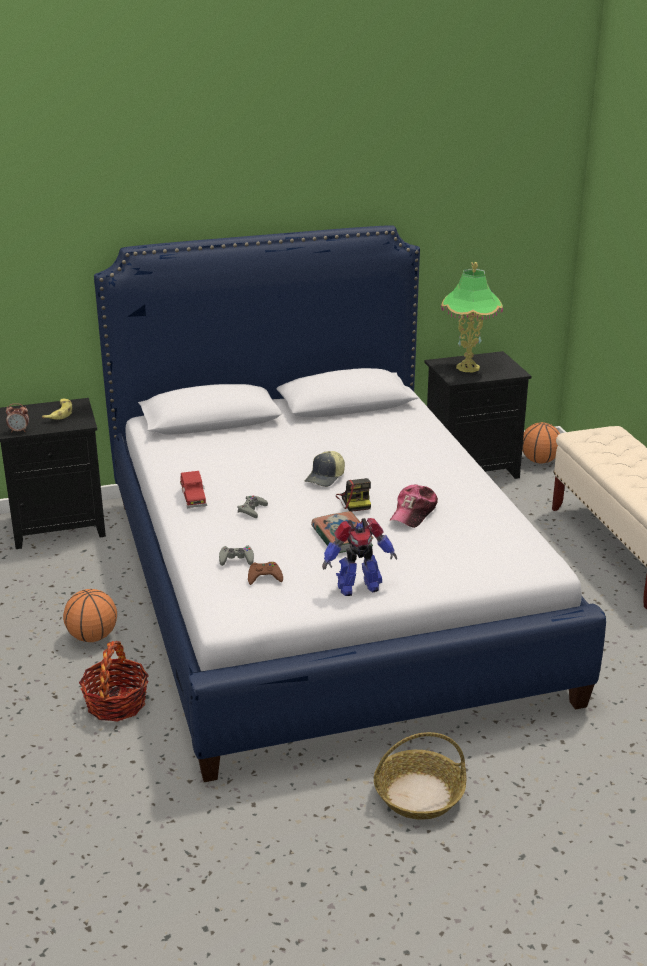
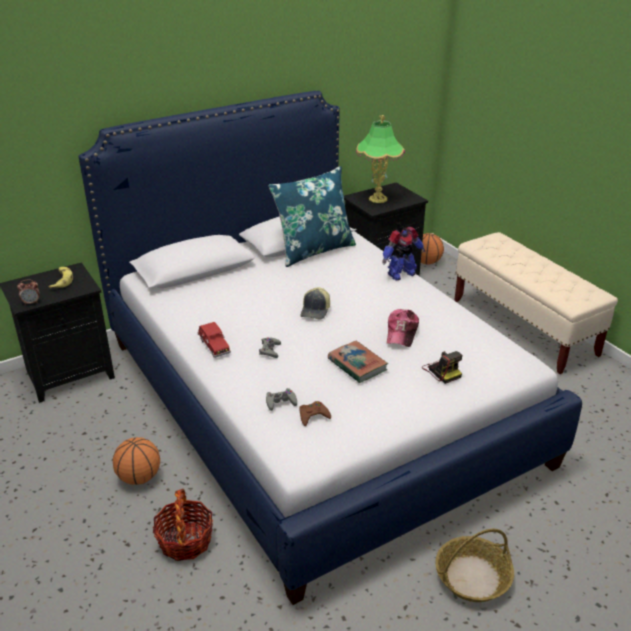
camera: 15 degrees left, 5 degrees up
(355, 501) = (350, 329): camera -> camera (441, 371)
(357, 587) = (394, 412): toy robot -> toy robot (400, 274)
(359, 416) = (313, 250): none -> blue pillow

